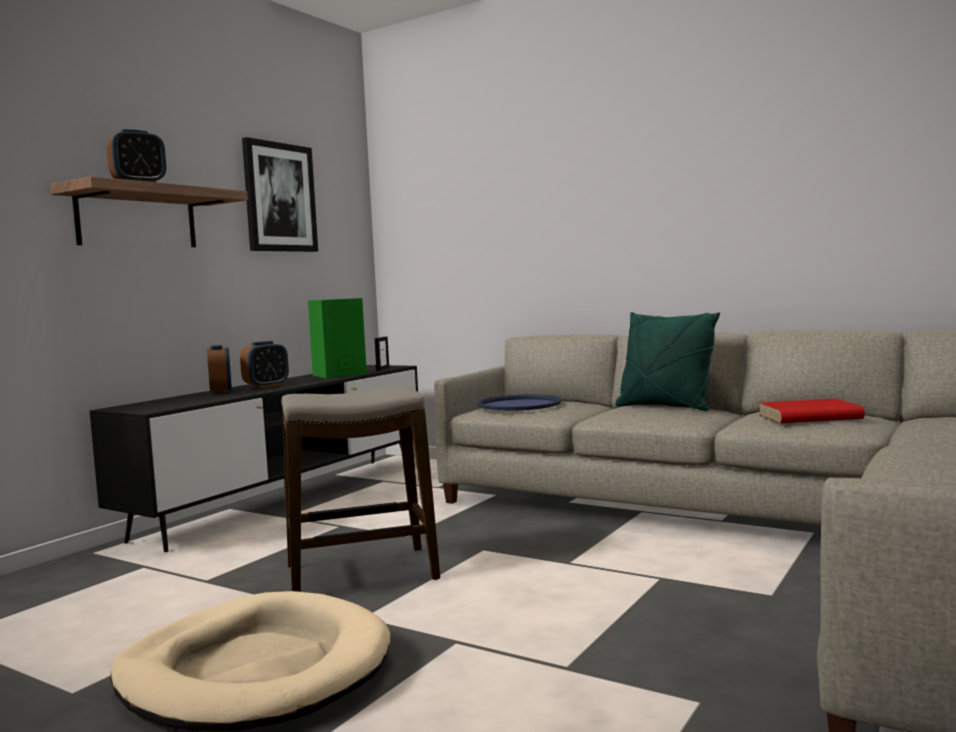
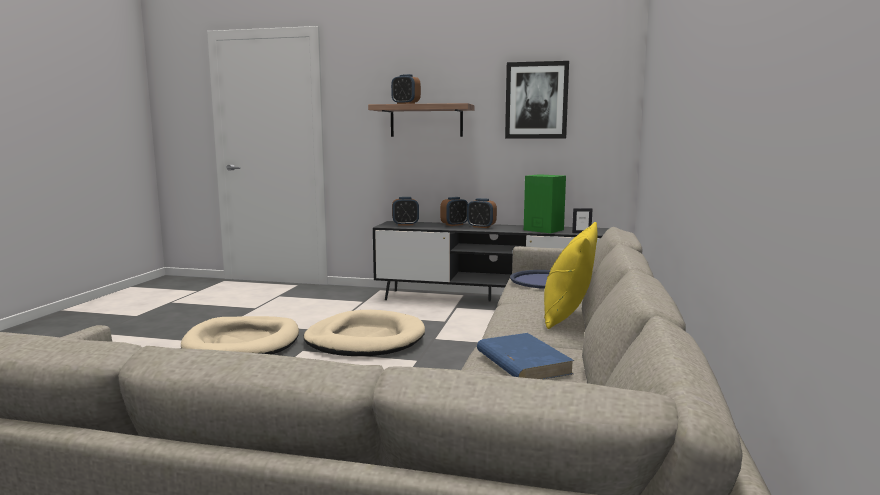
camera: 70 degrees right, 5 degrees up
(161, 404) = (405, 224): none -> alarm clock
(362, 573) = (365, 339): stool -> beige dog bed
(665, 407) = (567, 317): green pillow -> yellow pillow
(808, 417) = (522, 362): red book -> blue book

